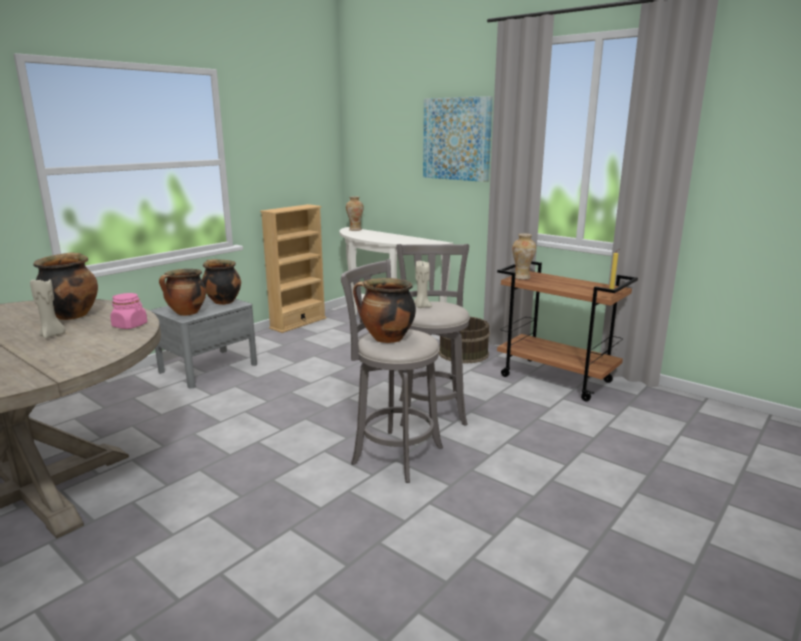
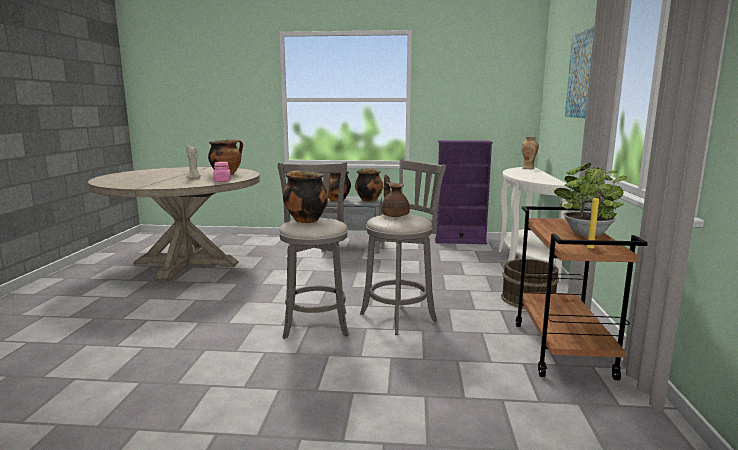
camera: 55 degrees right, 5 degrees down
(298, 323) = (460, 241): beige bookcase -> purple bookcase
(421, 306) = (394, 215): beige candle -> brown teapot
(522, 277) = (551, 221): vase -> none
(571, 282) = (586, 234): none -> potted plant

